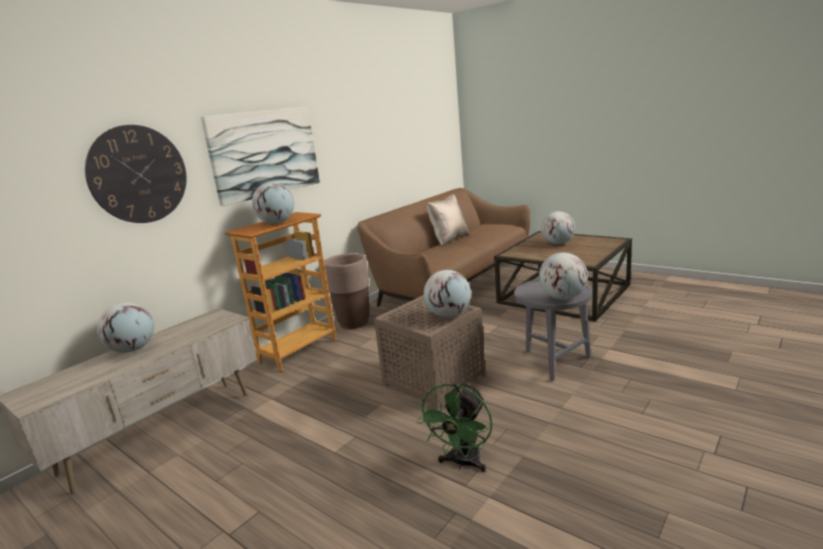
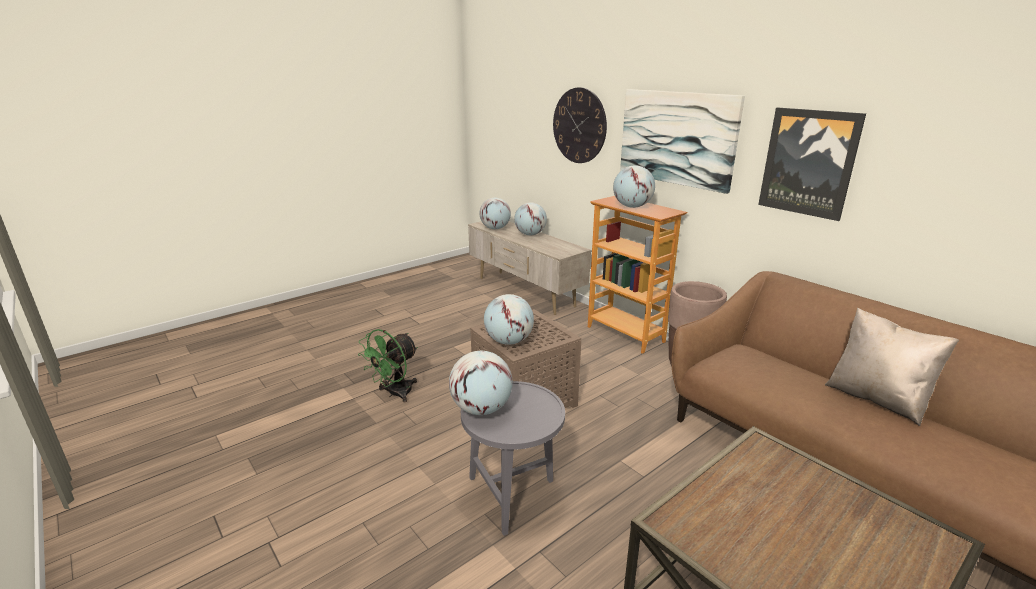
camera: 100 degrees right, 5 degrees up
(351, 143) = (808, 162): none -> picture
(462, 463) = (395, 394): green fan -> green fan turned 90 degrees counterclockwise
(558, 243) = (838, 534): globe -> globe (495, 228)

